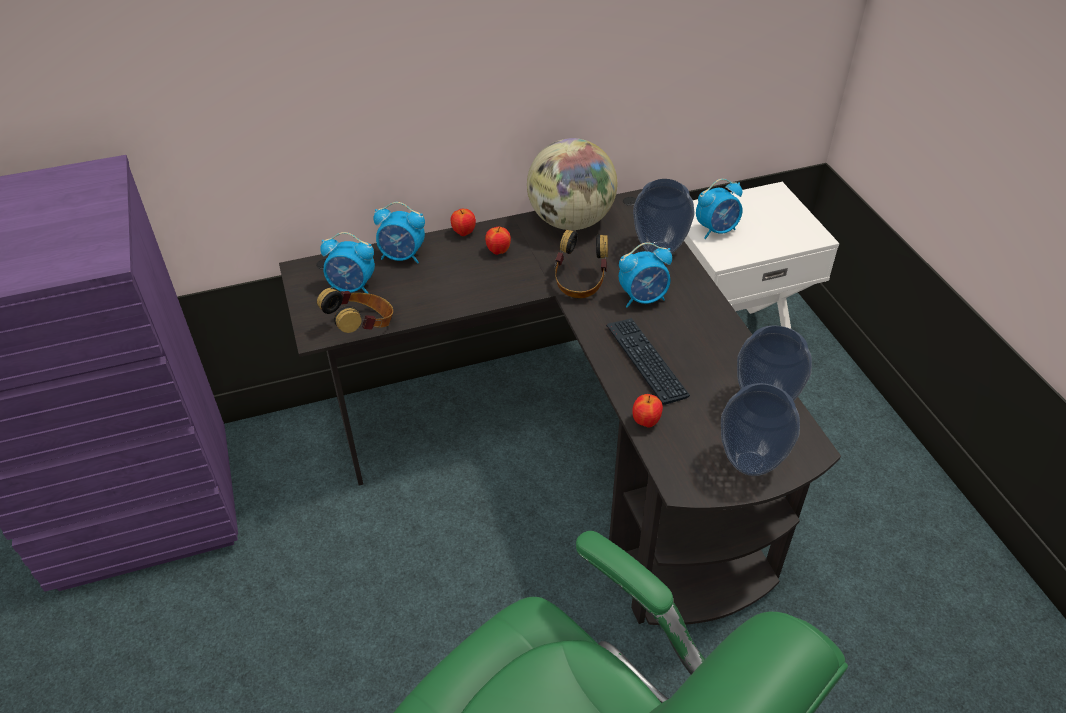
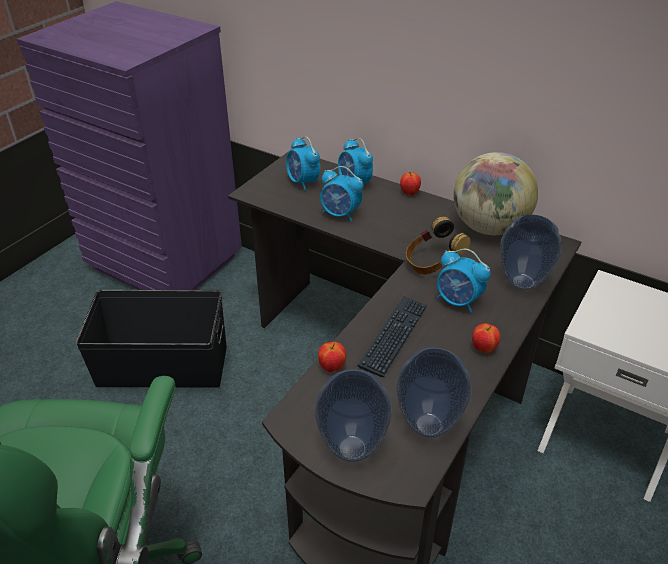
camera: 50 degrees right, 5 degrees down
(317, 606) = (163, 366): none -> black storage box
(362, 327) = (275, 204): headphones -> none
(498, 251) = (412, 215): apple -> apple (483, 349)
(717, 230) = (613, 309): alarm clock -> alarm clock (340, 214)

